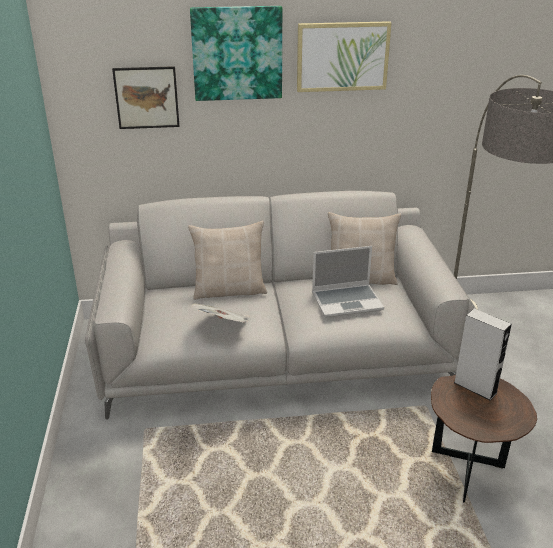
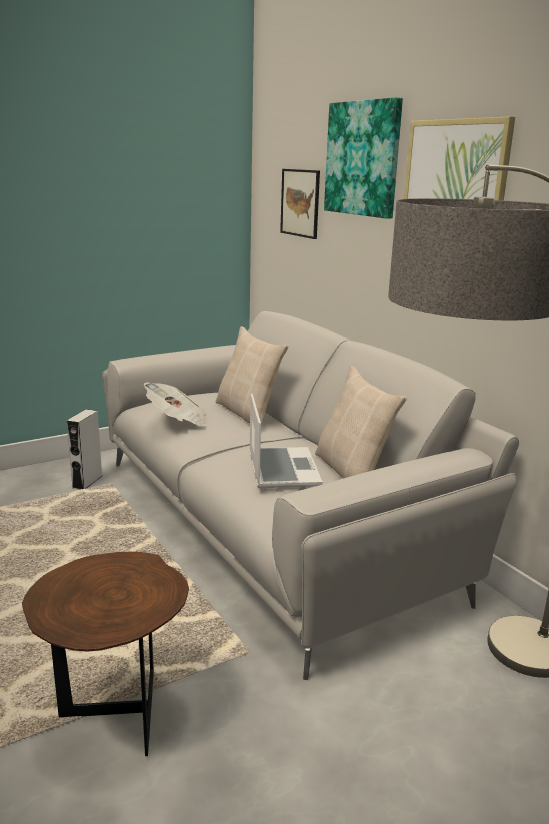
camera: 65 degrees right, 10 degrees down
(347, 301) = (281, 469): laptop -> laptop turned 150 degrees counterclockwise
(475, 387) = (145, 584): grey speaker -> grey speaker (87, 481)

